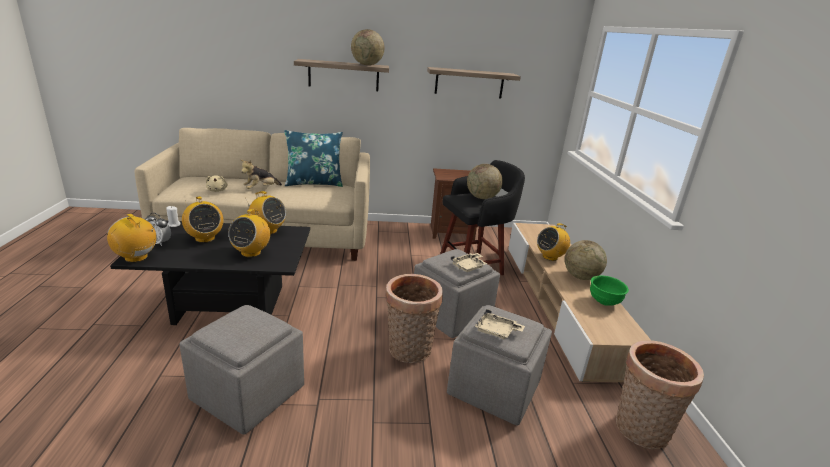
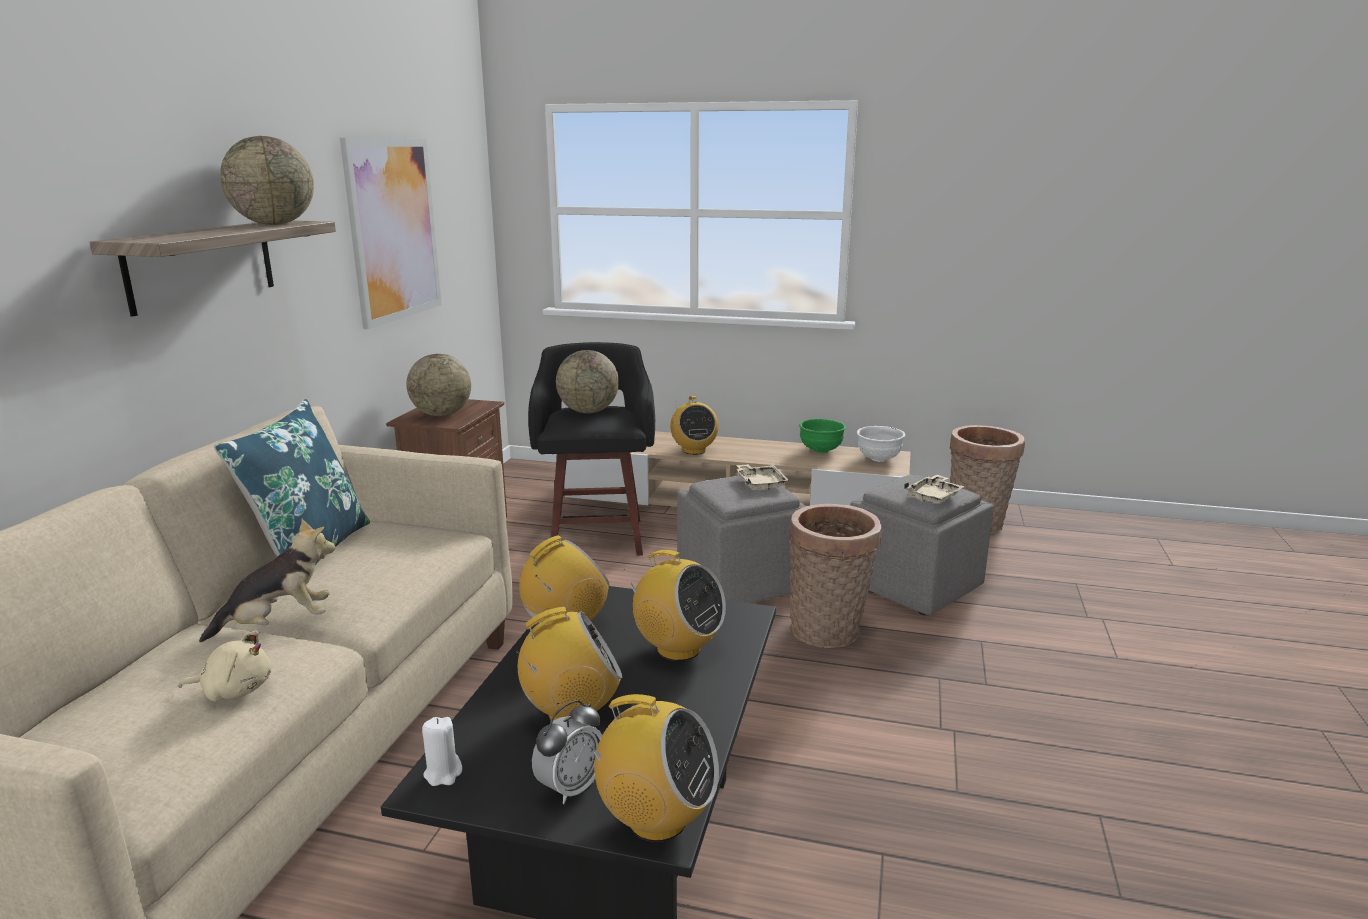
camera: 70 degrees left, 5 degrees down
(136, 257) = (656, 820): radio -> radio turned 120 degrees counterclockwise
(248, 395) = (935, 806): grey ottoman -> none
(261, 189) = (279, 624): plush toy -> plush toy turned 90 degrees counterclockwise
(469, 83) = (393, 230): shelf -> picture
(580, 277) = (756, 447): globe -> globe (441, 414)
(616, 329) = (878, 459): none -> white bowl

